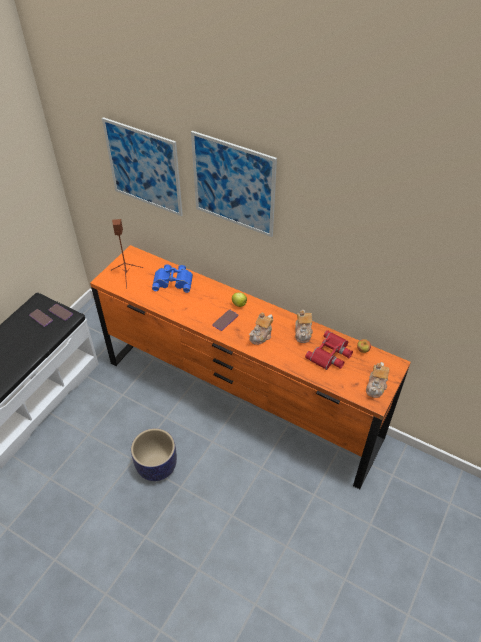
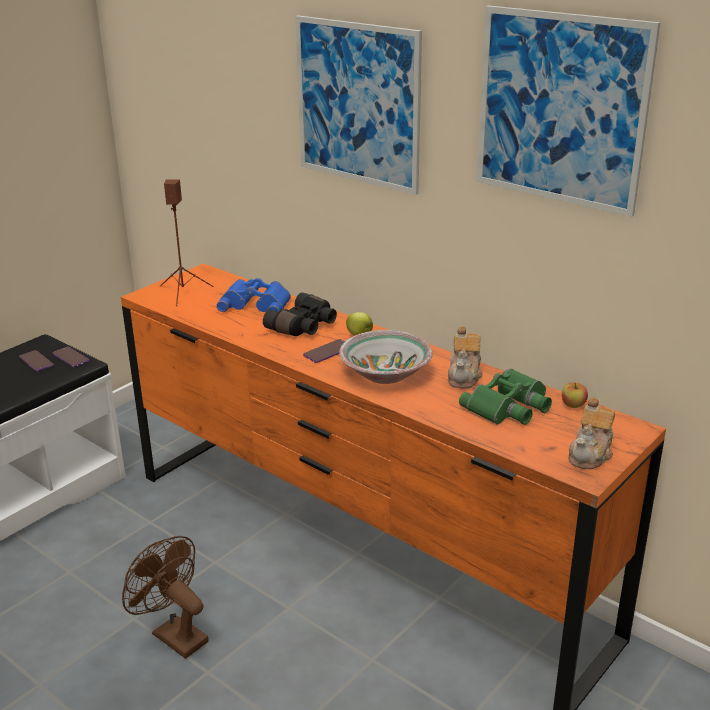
camera: 10 degrees right, 20 degrees down
(144, 167) = (229, 107): picture -> picture (560, 109)
(157, 467) = (173, 635): planter -> brown fan
(206, 299) = (304, 326): none -> black binoculars
(261, 335) = (386, 374): teapot -> bowl
(330, 354) = (509, 406): red binoculars -> green binoculars

